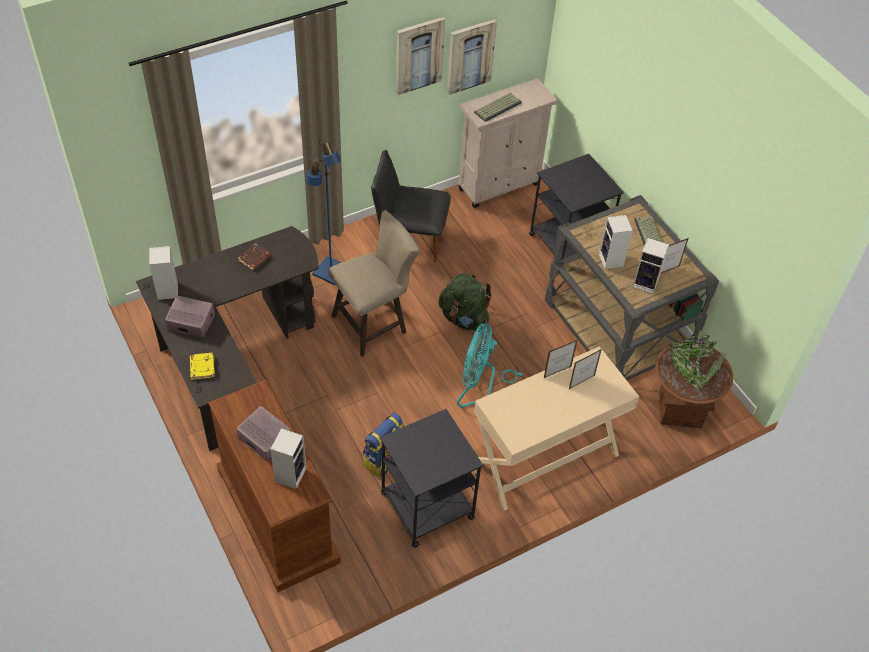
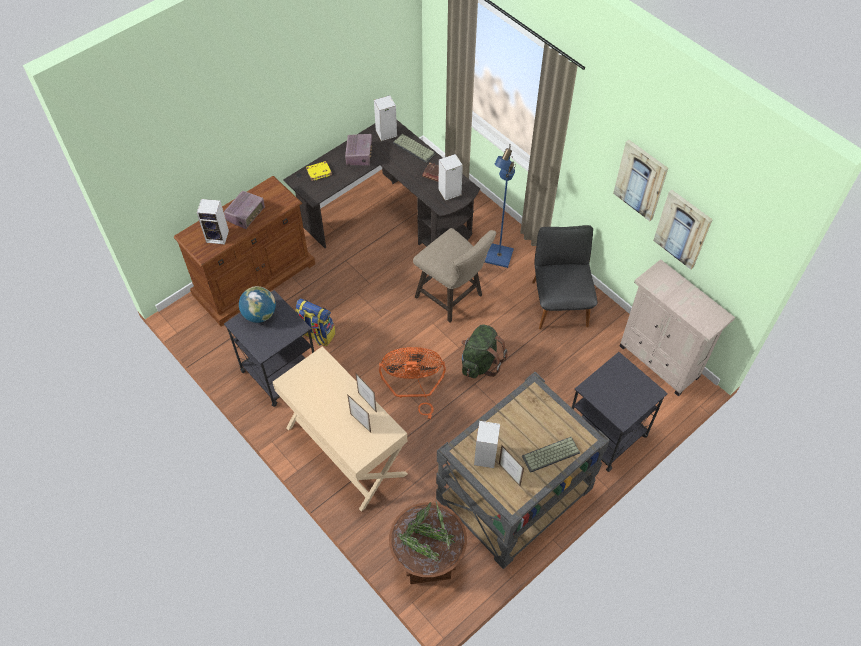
camera: 80 degrees right, 5 degrees up
(413, 456) = (259, 314): none -> globe
(481, 380) = (415, 388): turquoise fan -> orange fan
(497, 107) = (671, 290): keyboard -> keyboard (415, 148)
(611, 260) = (505, 423): speaker -> speaker (449, 193)

